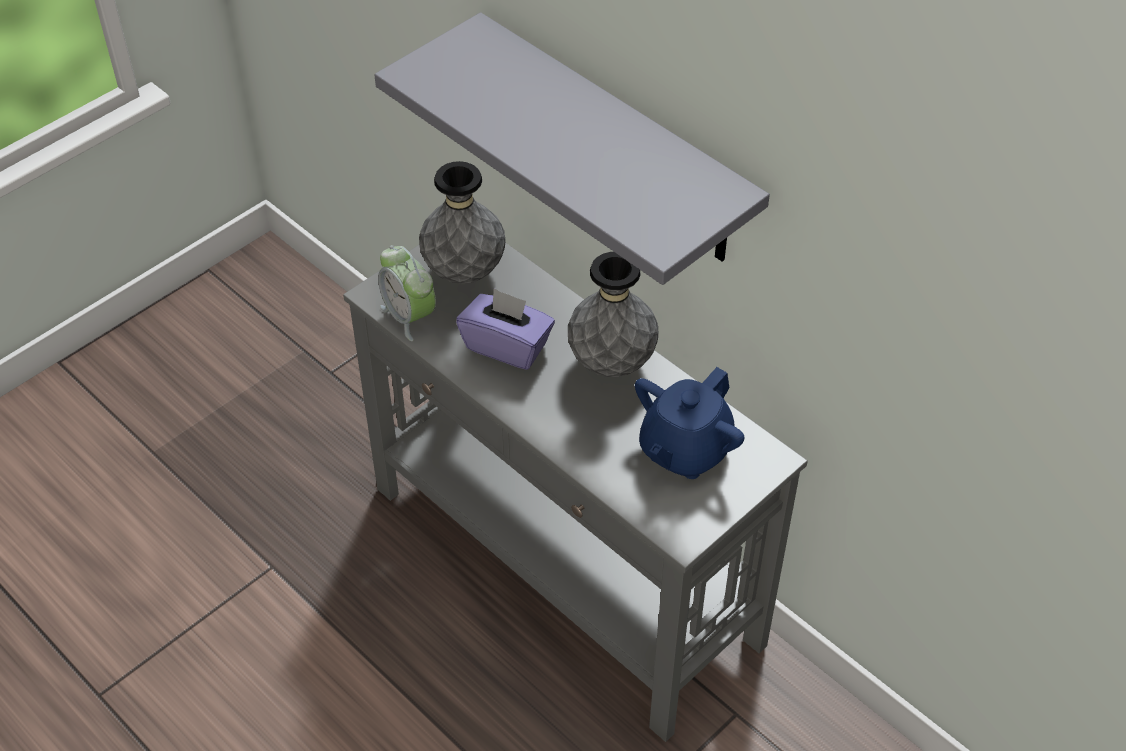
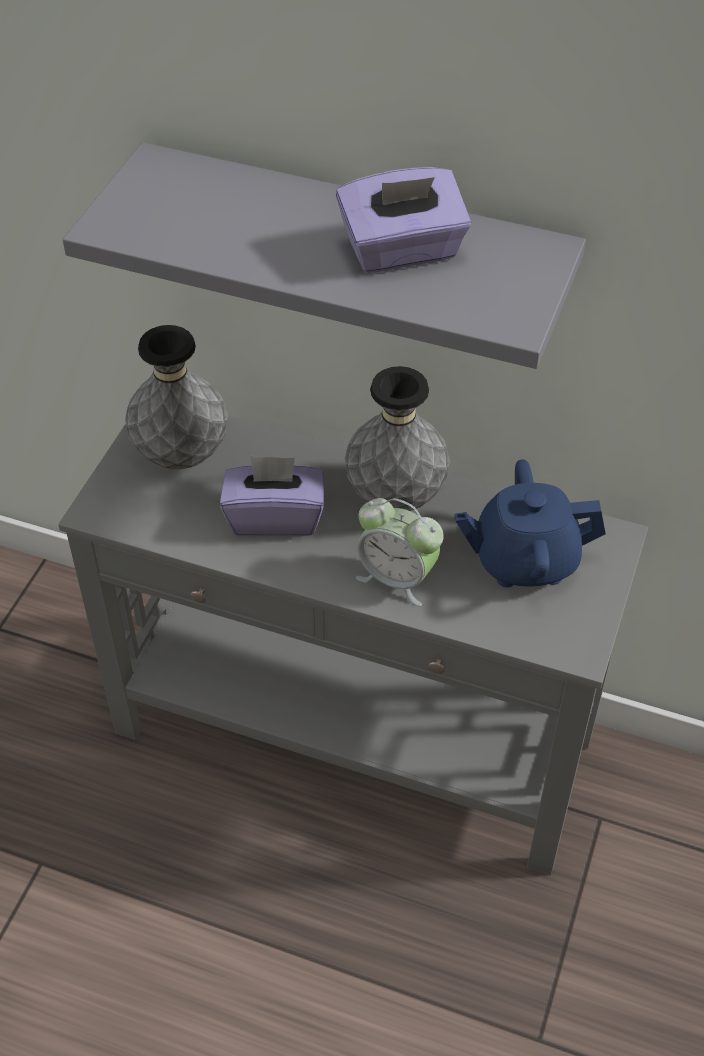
camera: 25 degrees left, 0 degrees up
(409, 316) = (148, 522): alarm clock -> alarm clock (397, 578)
(616, 159) = (402, 251): none -> purple tissue box
(684, 450) = (524, 560): blue teapot -> blue teapot turned 75 degrees clockwise

